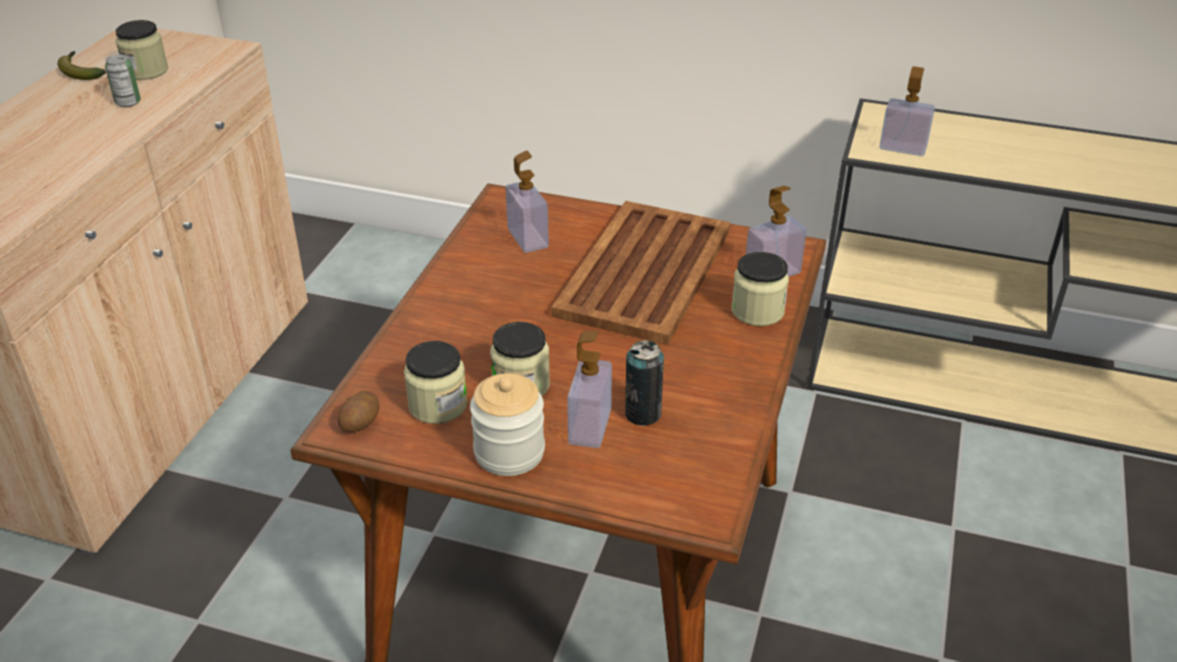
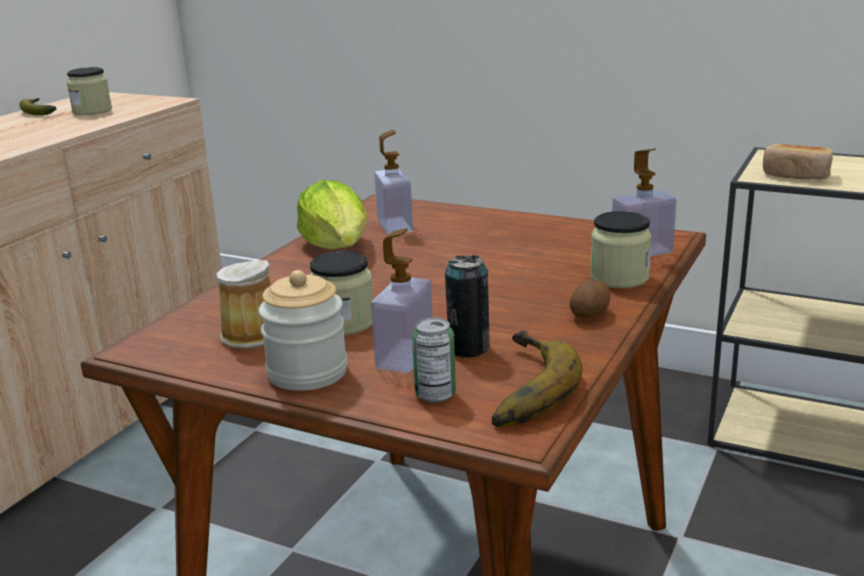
camera: 10 degrees right, 15 degrees down
(128, 103) = (63, 125): can -> can (435, 395)
(361, 423) = (162, 344): potato -> potato (590, 314)
(437, 405) = (248, 334): jar -> mug
(481, 274) = (338, 247): none -> lettuce
(643, 273) = (503, 250): brown tray -> none
(696, 461) = (518, 388): none -> banana
(902, 148) = (796, 175): soap dispenser -> bread

